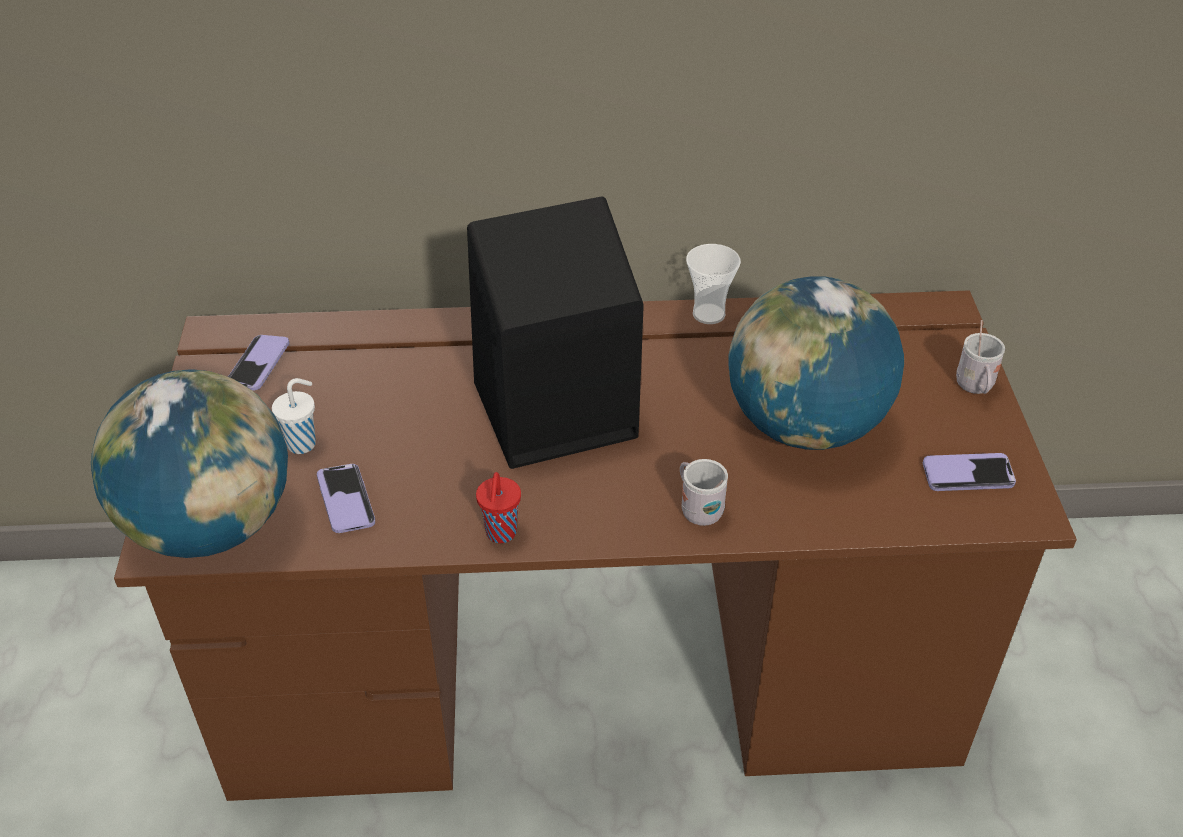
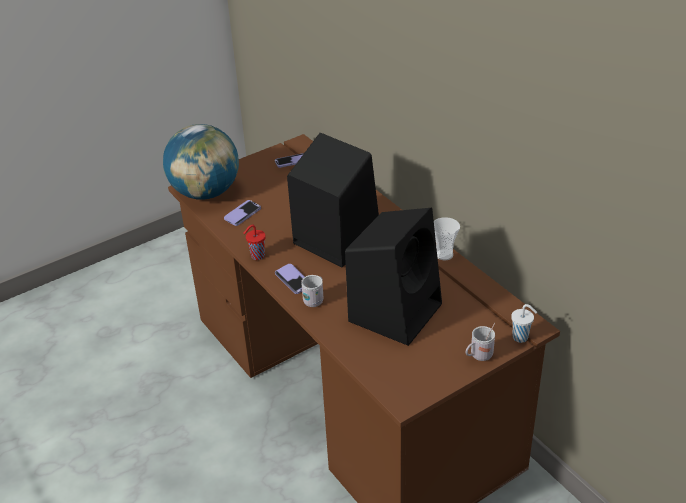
camera: 60 degrees right, 5 degrees down
(303, 443) = (262, 191): white cup -> white cup (521, 337)
(804, 425) = (396, 311): globe -> black speaker
(968, 474) = (411, 372): phone -> phone (293, 280)

